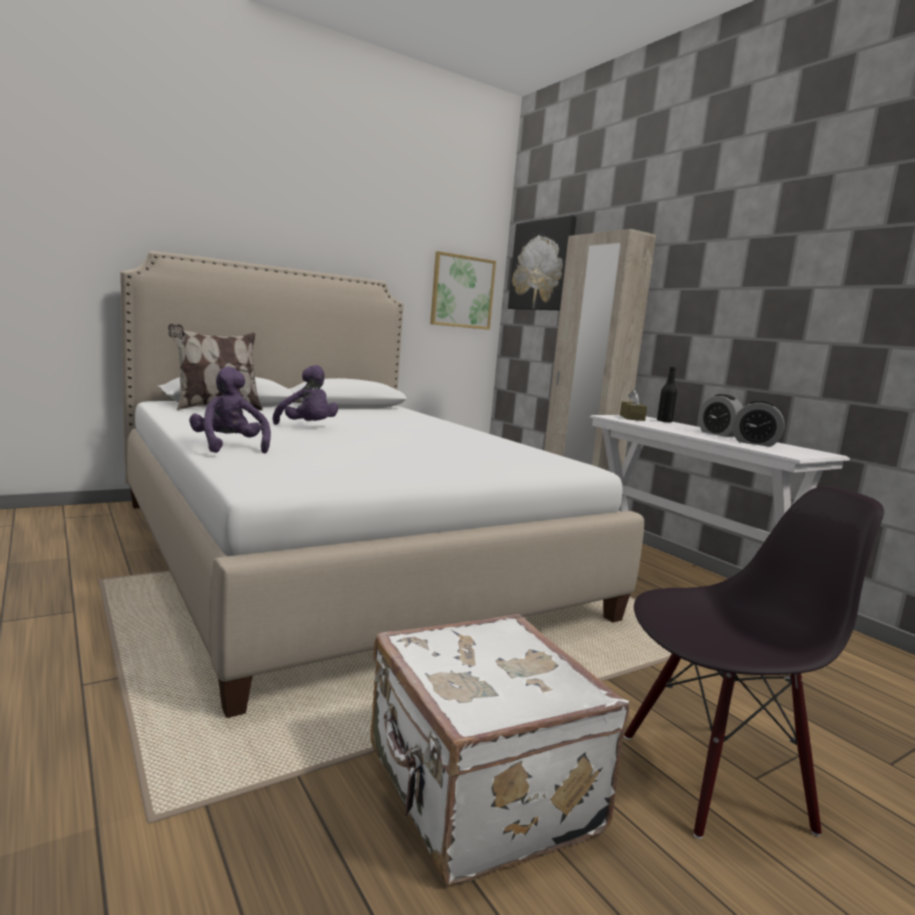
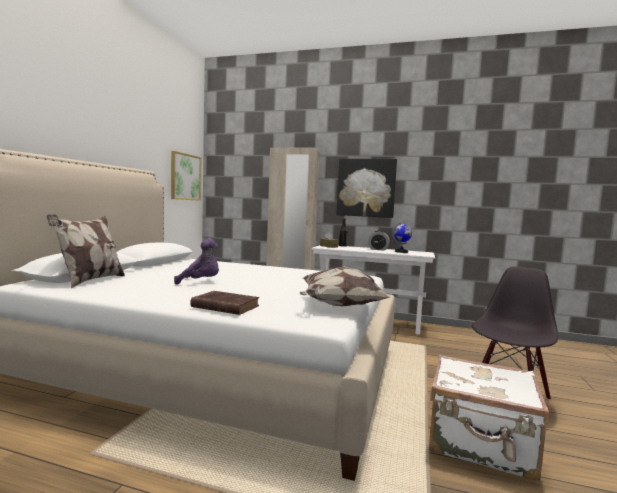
camera: 40 degrees left, 5 degrees down
(229, 447) = (223, 306): purple plush toy -> brown book
(358, 477) = (340, 305): none -> pillow
(542, 265) = (236, 162): picture -> picture (366, 188)
(755, 443) = (401, 252): alarm clock -> globe

